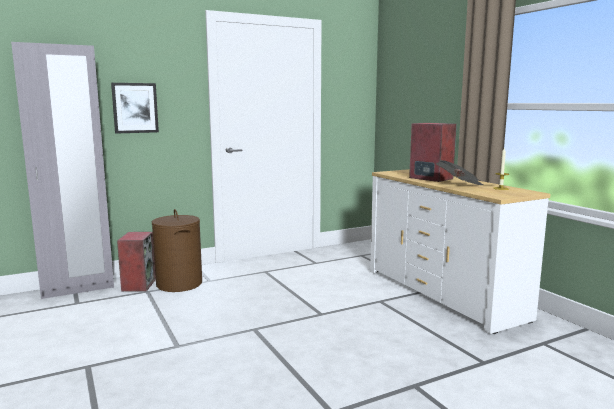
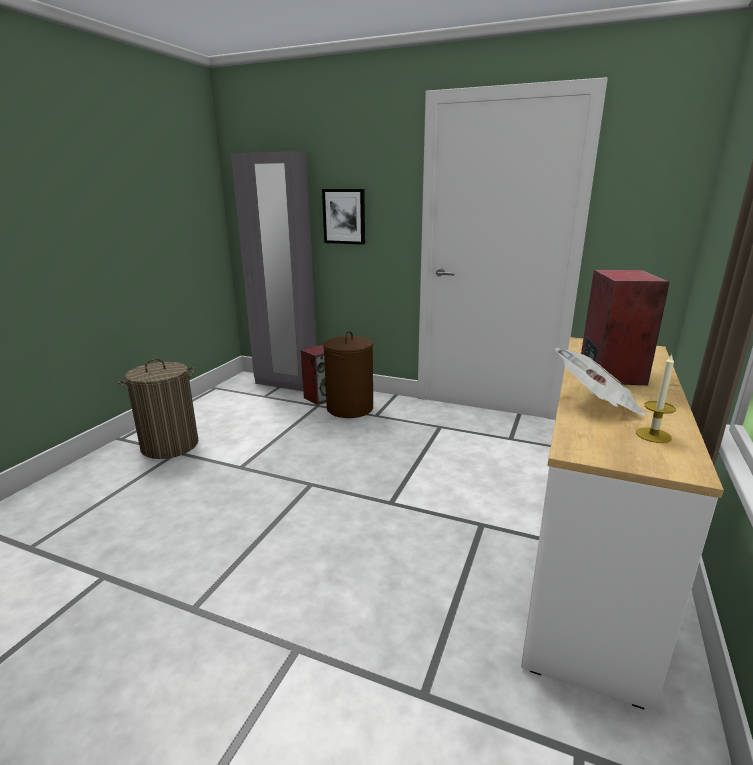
camera: 50 degrees right, 10 degrees up
(65, 366) = (170, 445): none -> laundry basket

